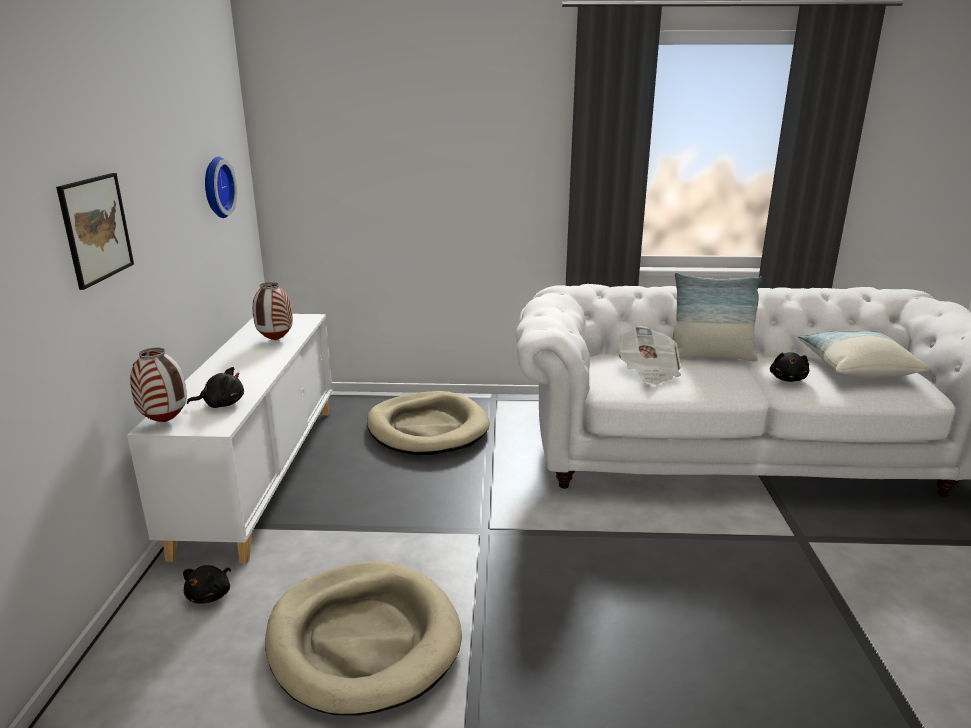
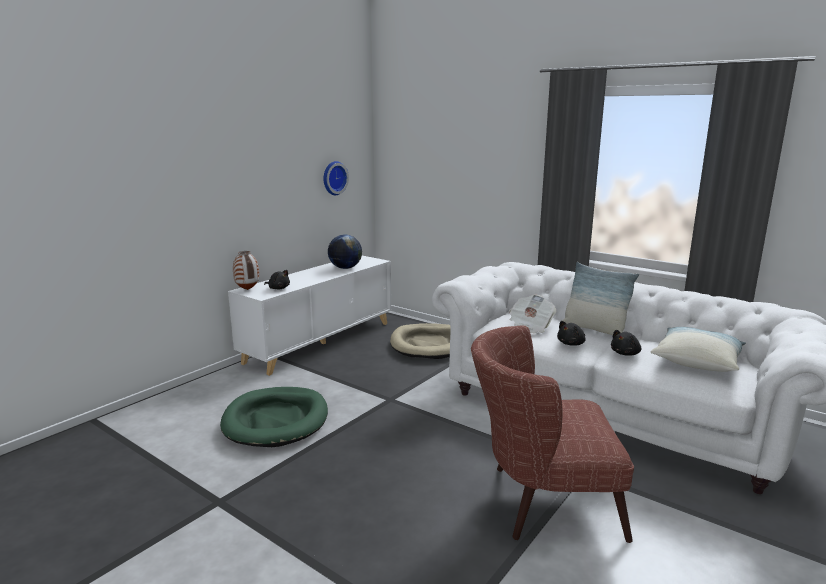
camera: 35 degrees right, 5 degrees down
(96, 229) = (230, 188): picture -> none
(211, 595) = (241, 382): black plush toy -> black plush toy (571, 344)
(276, 340) = (345, 268): vase -> globe
(363, 640) = (276, 420): beige dog bed -> green dog bed
(819, 597) = (540, 501): none -> brown armchair

